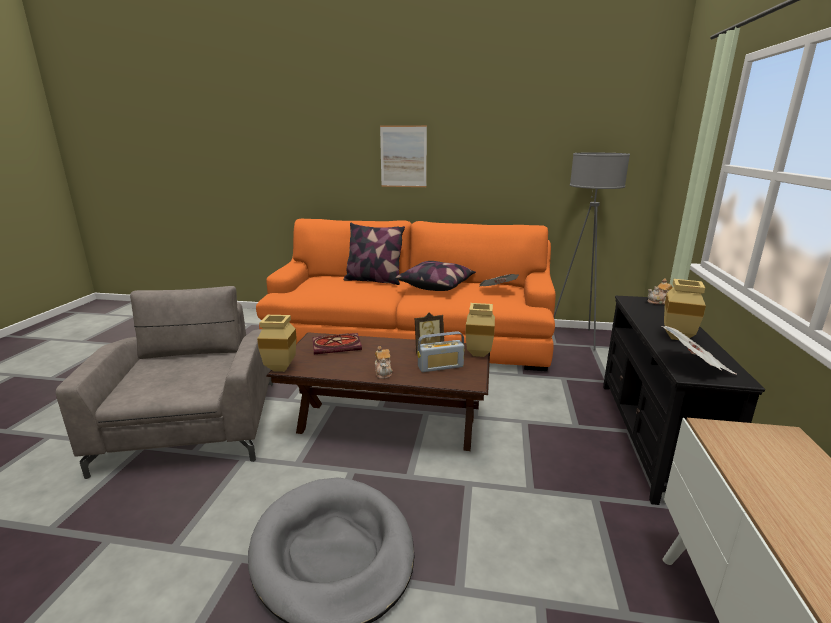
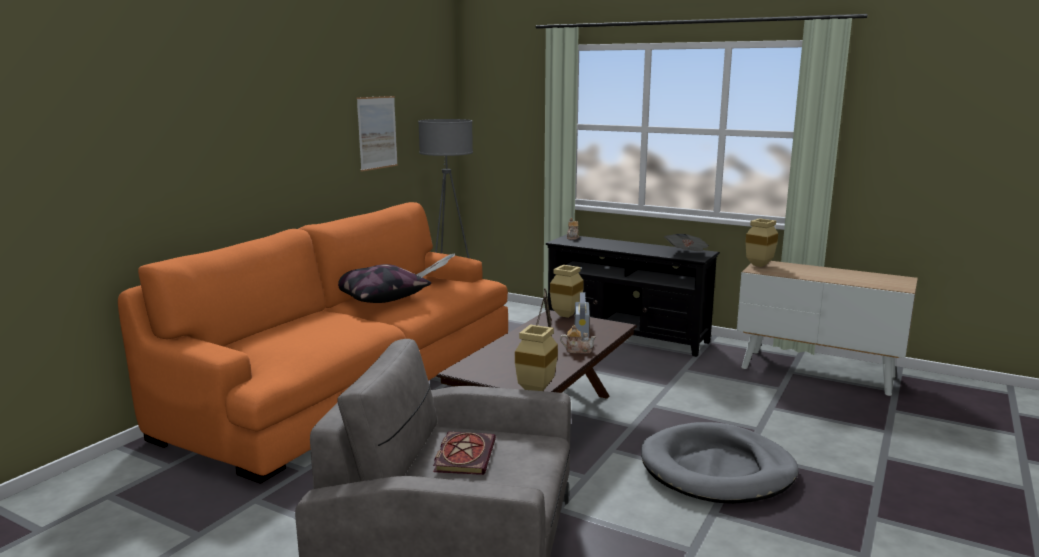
camera: 70 degrees left, 5 degrees down
(338, 345) = (495, 362): book -> book (464, 455)
(373, 280) = (308, 319): pillow -> none
(403, 156) = (258, 141): picture -> picture (377, 133)
(675, 338) = (642, 249): beige vase -> beige vase (759, 265)

